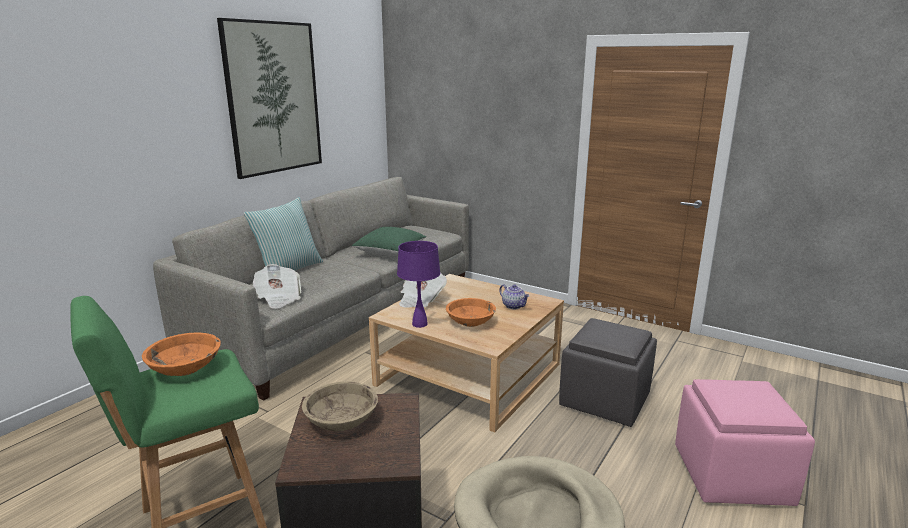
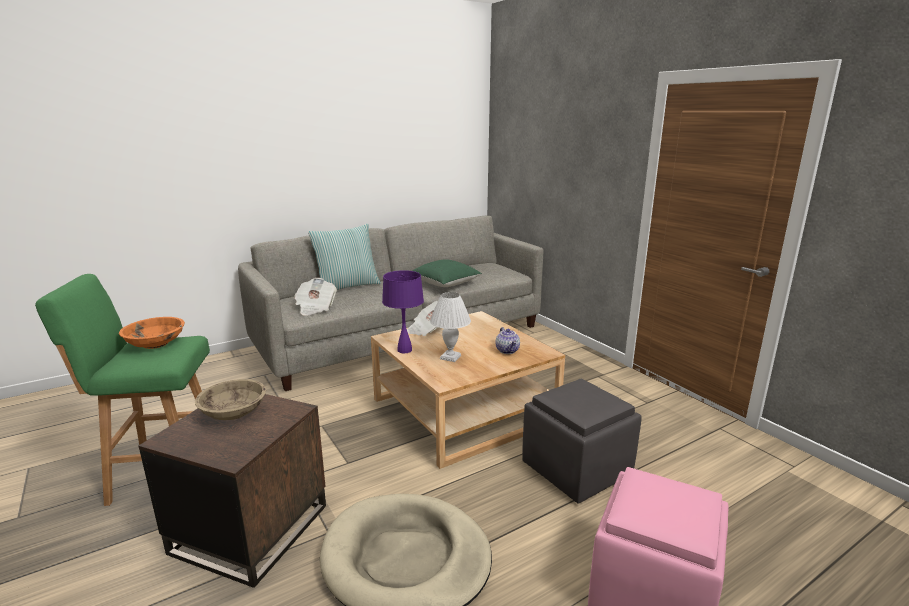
camera: 25 degrees right, 0 degrees up
(273, 98) = (363, 136): picture -> none
(471, 322) = (450, 357): orange bowl -> white table lamp

